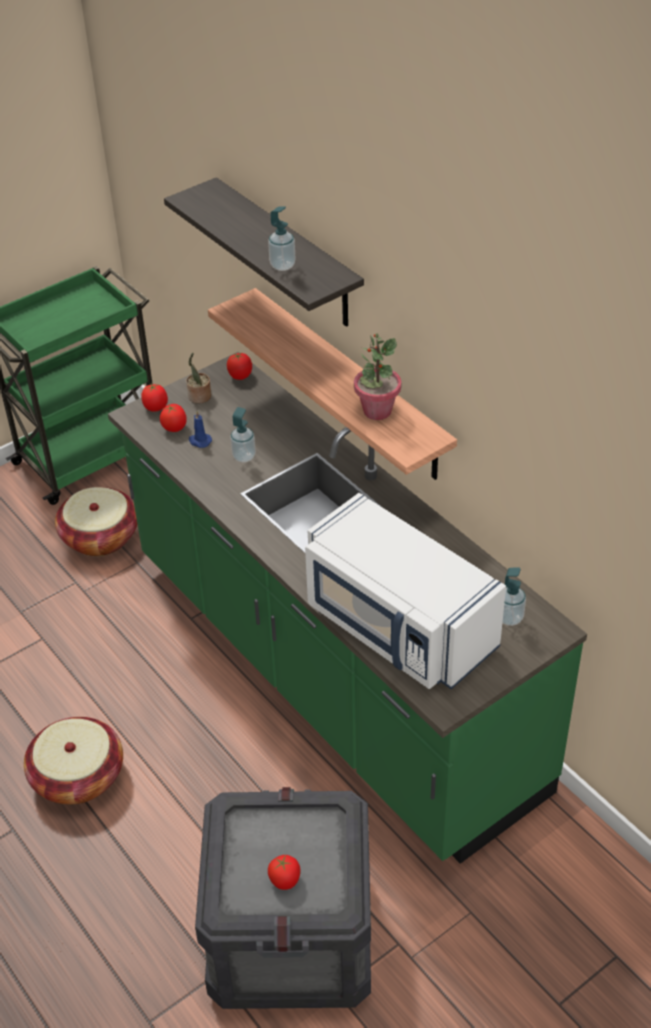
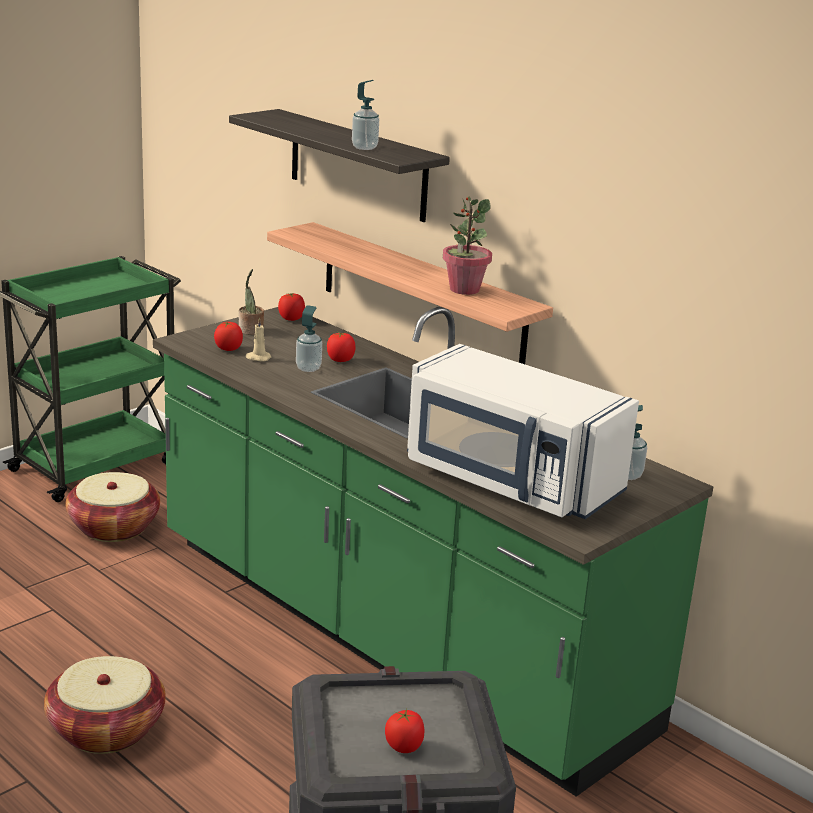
camera: 10 degrees left, 20 degrees down
(156, 407) = (205, 336): tomato -> tomato (340, 360)
(199, 441) = (257, 358): blue candle -> beige candle

